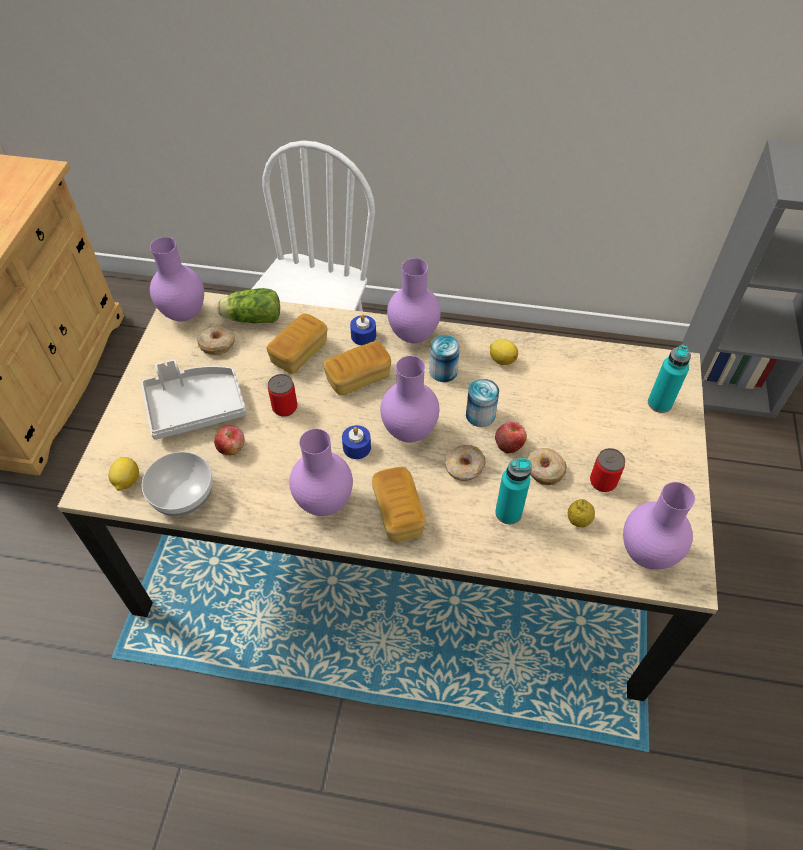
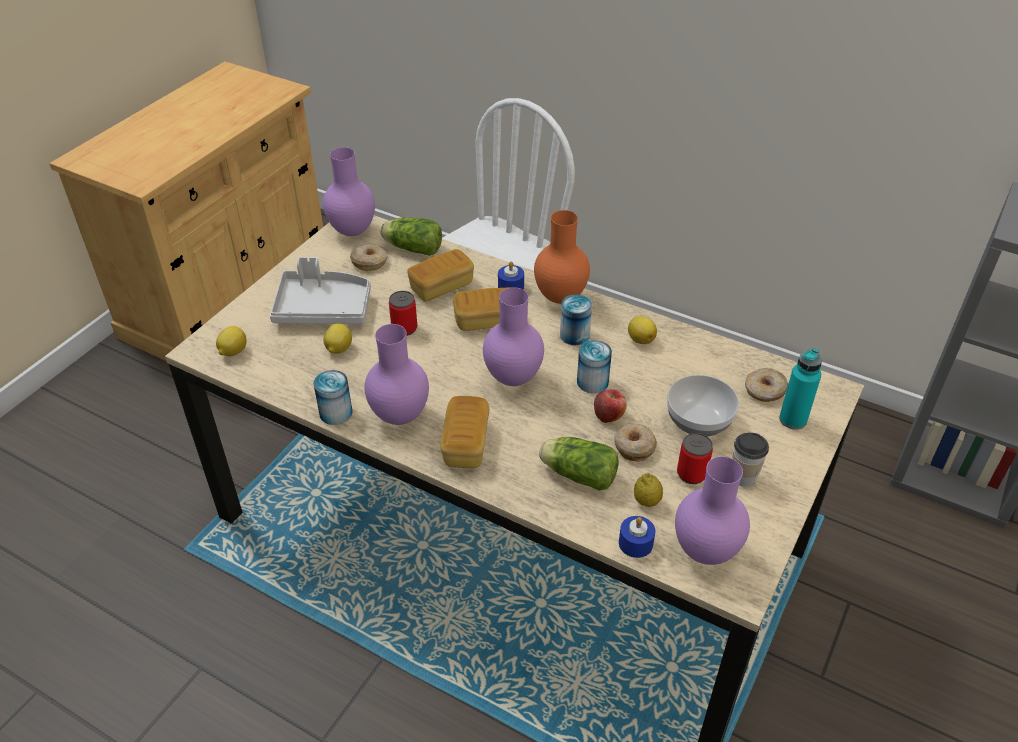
camera: 20 degrees right, 10 degrees down
(183, 495) = (276, 376): bowl -> bowl (698, 421)
(231, 448) = (338, 349): apple -> lemon
(261, 517) = (336, 412): none -> can
(357, 447) = (455, 378): blue candle -> blue candle (635, 543)
(414, 335) = (561, 297): purple vase -> orange vase
(464, 467) = (552, 423): donut -> donut (764, 391)
(508, 513) = (576, 474): turquoise bottle -> lettuce
(645, 471) = (743, 477): none -> cup

